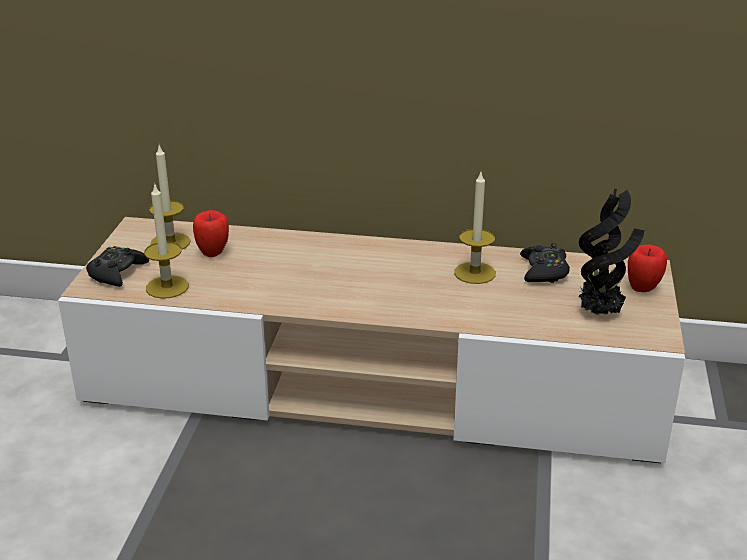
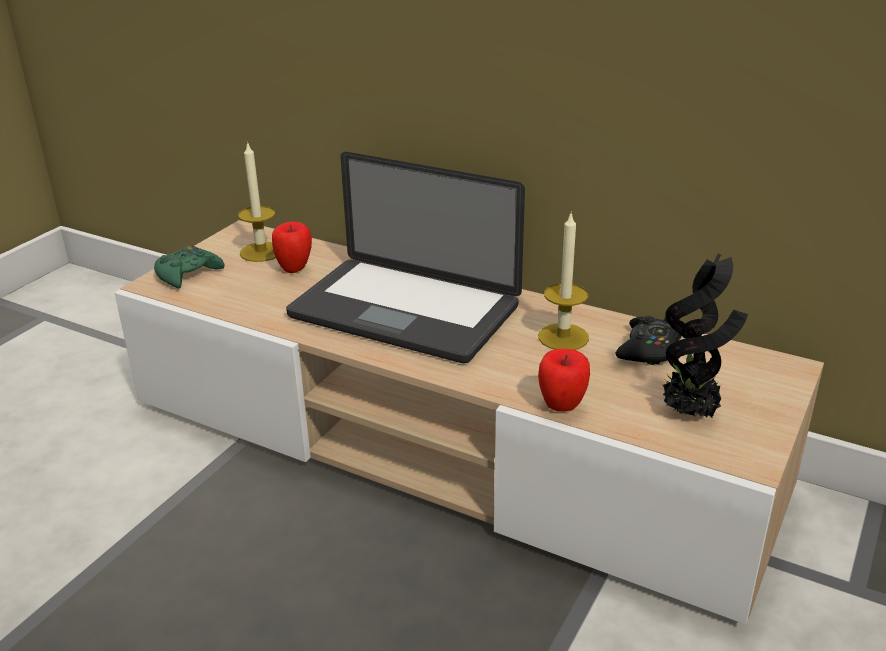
camera: 20 degrees right, 0 degrees up
(117, 273) = (188, 274): black game controller -> green game controller
(167, 287) = (224, 296): candle -> none
(335, 274) = (404, 312): none -> laptop
(642, 289) = (765, 393): apple -> apple (561, 407)

